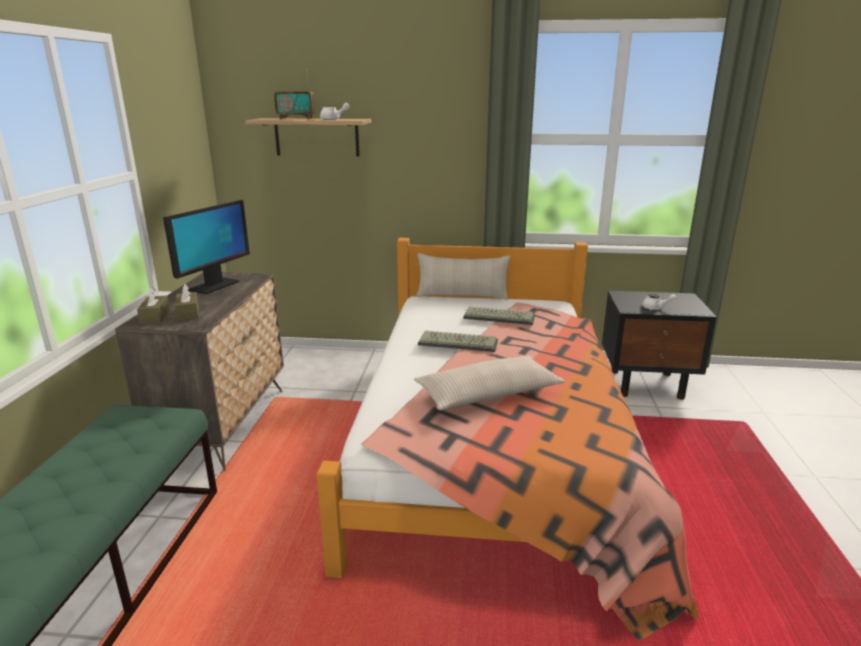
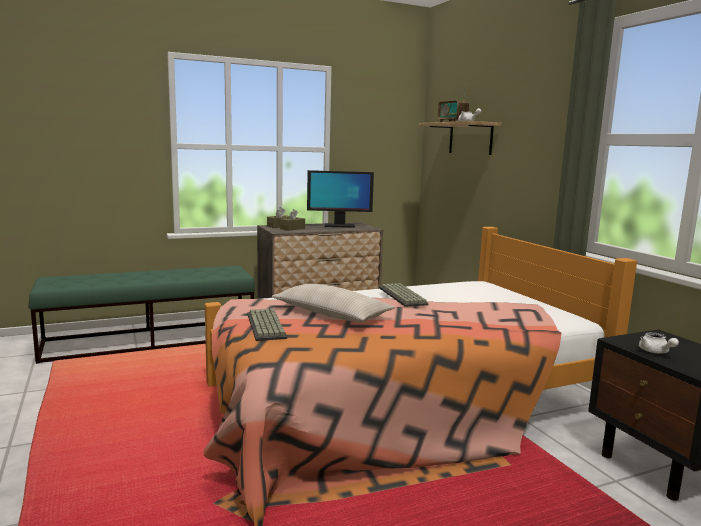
camera: 60 degrees right, 10 degrees down
(462, 296) = (514, 290): beige pillow -> none
(500, 317) = (485, 302): keyboard -> keyboard (267, 326)

